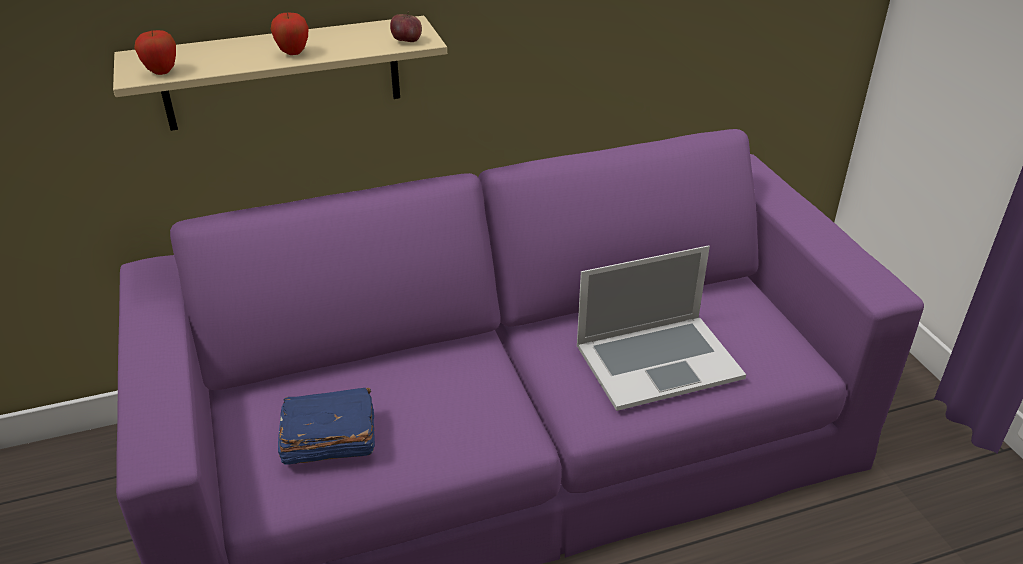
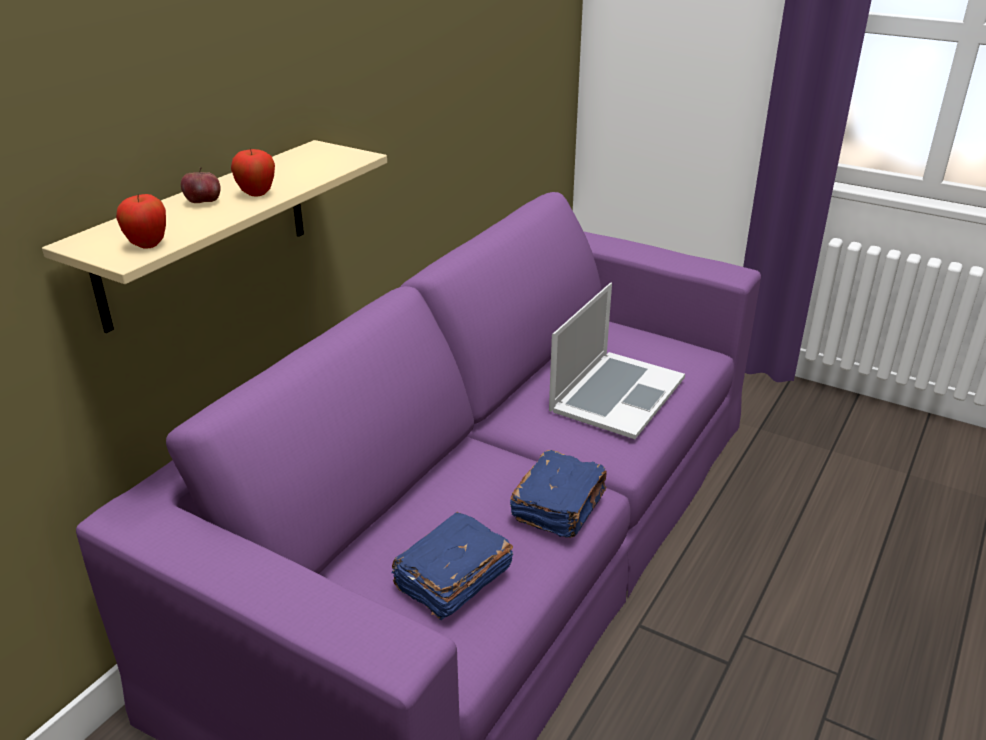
camera: 40 degrees left, 5 degrees down
(407, 41) = (344, 159): apple -> apple (203, 202)
(477, 432) = (560, 507): none -> blue book

